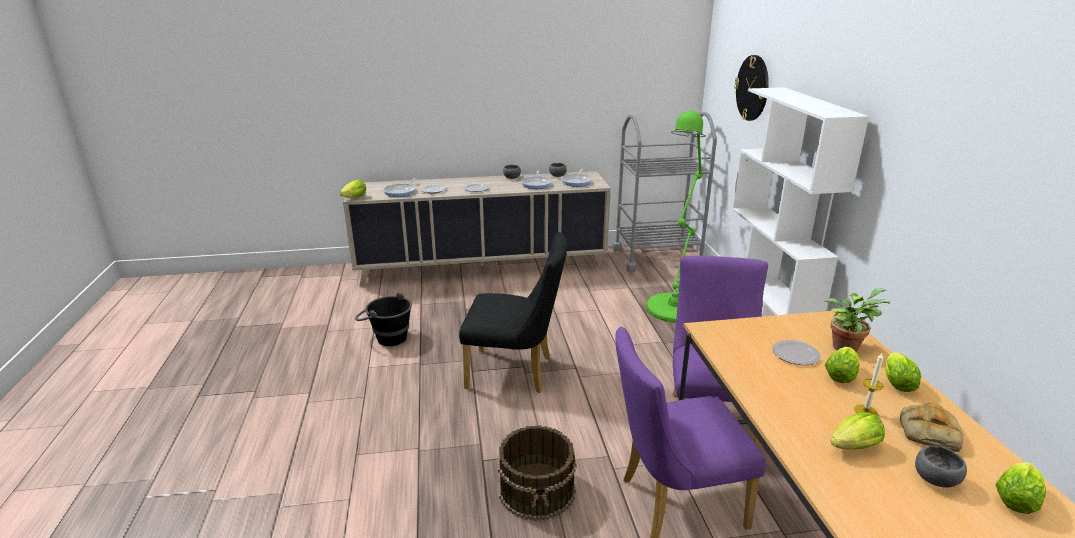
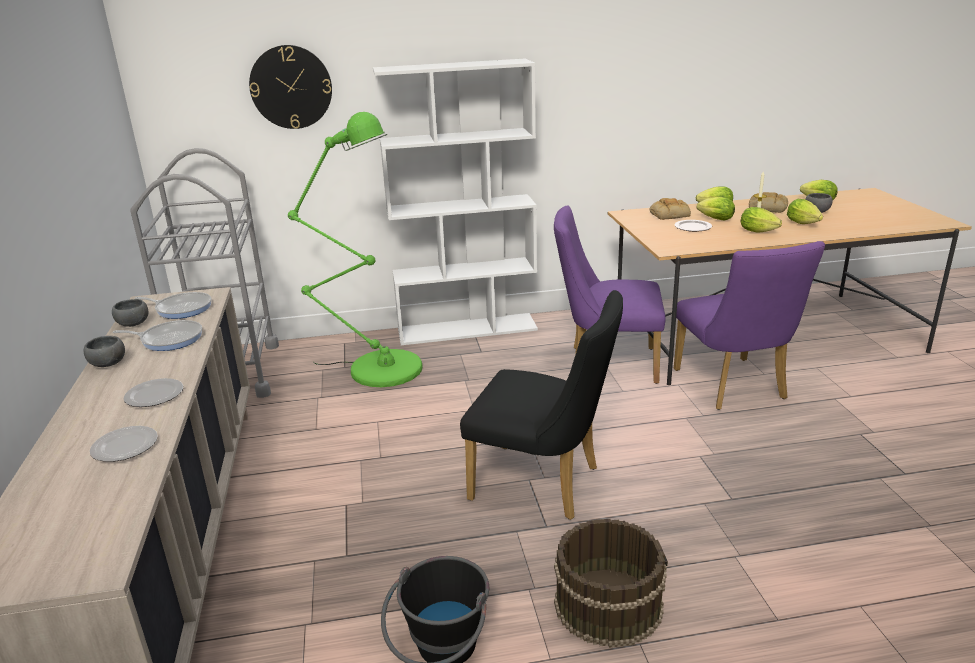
camera: 90 degrees left, 0 degrees up
(353, 198) = (105, 571): lettuce -> lettuce (760, 232)
(401, 192) = (104, 493): frying pan -> none
(516, 372) = (544, 485): black chair -> black chair turned 105 degrees clockwise
(537, 489) = (757, 458): brown bucket -> brown bucket (608, 604)
(846, 346) = (669, 214): potted plant -> bread

